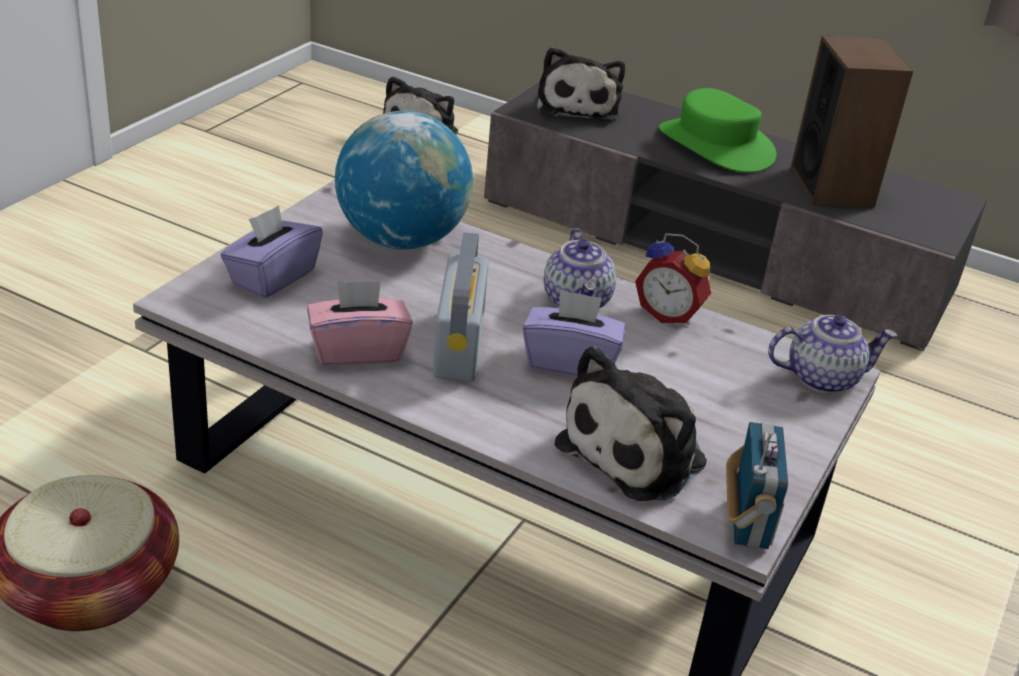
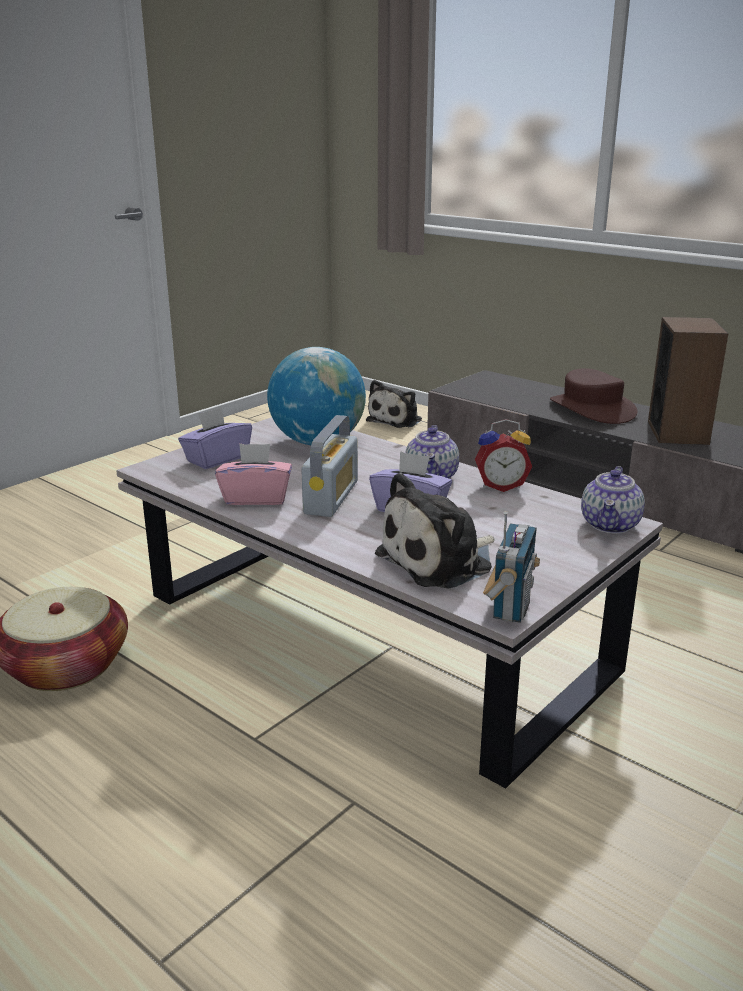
camera: 15 degrees right, 10 degrees down
(577, 106) = (493, 388): plush toy -> none
(669, 314) = (500, 486): alarm clock -> alarm clock turned 45 degrees counterclockwise
(715, 145) = (591, 409): green hat -> brown hat
(822, 377) = (611, 525): teapot -> teapot turned 105 degrees clockwise

